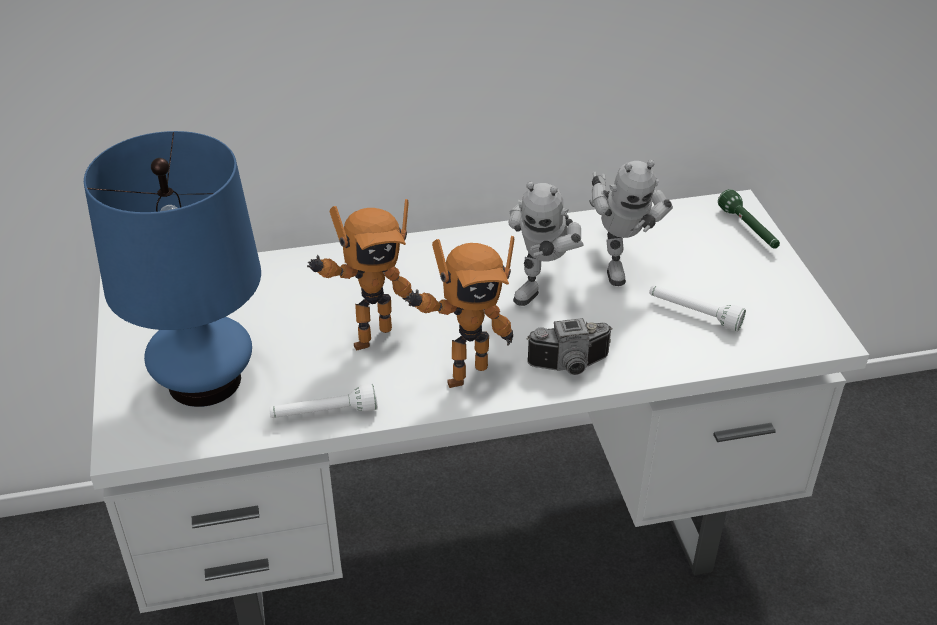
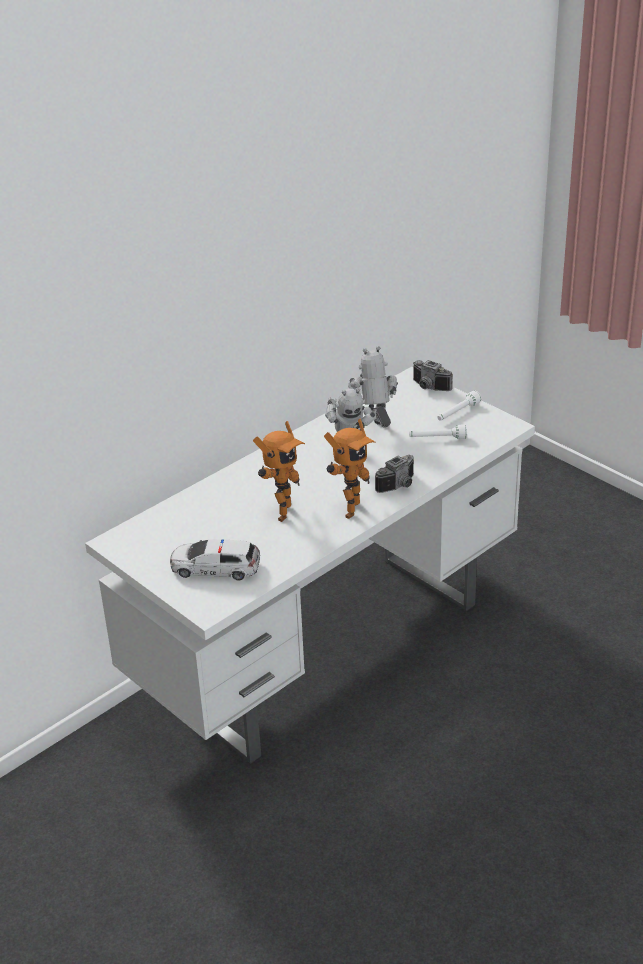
camera: 30 degrees left, 5 degrees down
(204, 381) = (215, 567): blue table lamp -> toy car
(324, 413) = (296, 555): white flashlight -> white flashlight (457, 413)
(618, 262) = (376, 428): toy robot -> toy robot turned 150 degrees counterclockwise
(749, 230) = (429, 387): green flashlight -> camera

